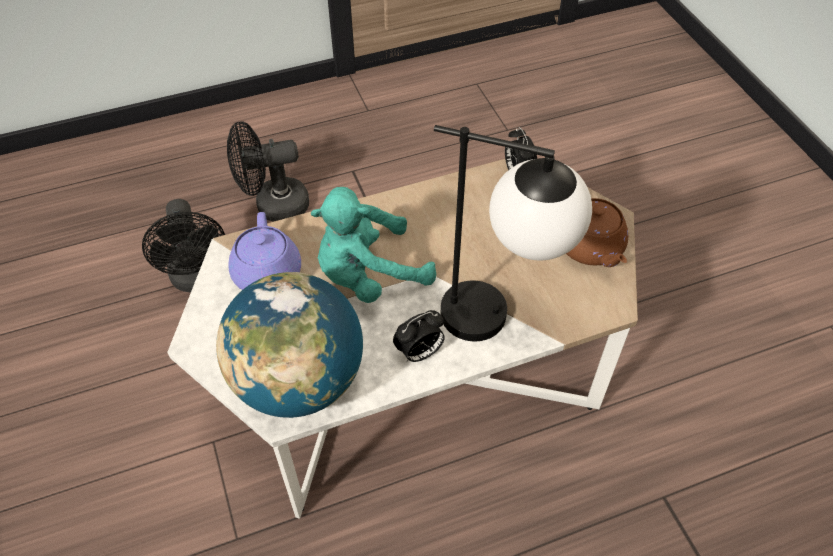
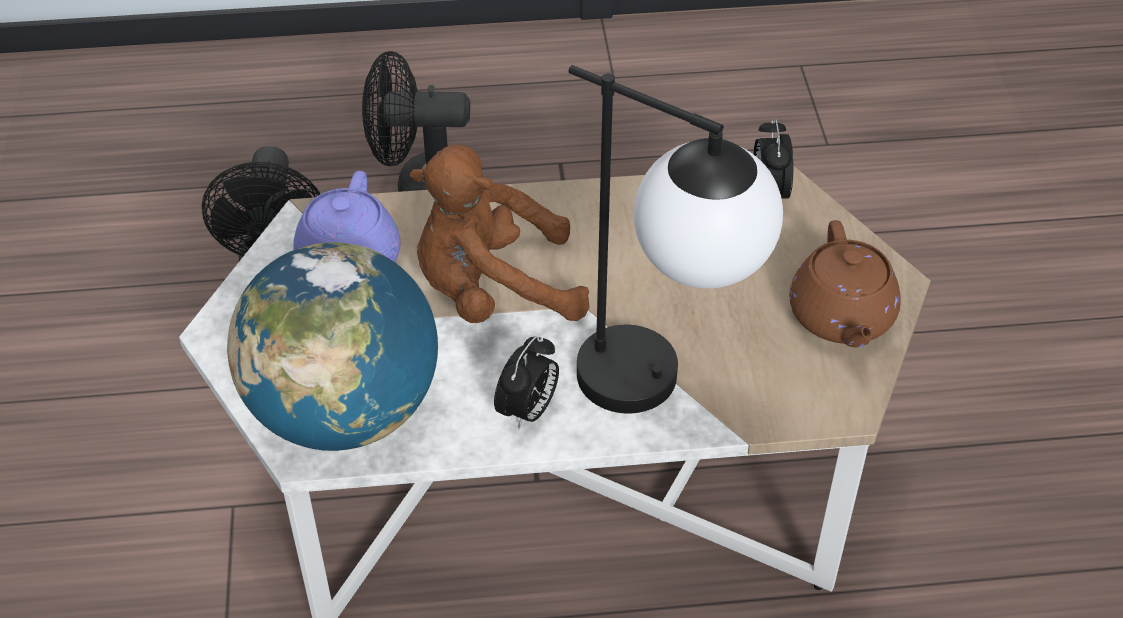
camera: 15 degrees right, 5 degrees down
(369, 275) = (493, 291): turquoise plush toy -> brown plush toy
(419, 353) = (528, 411): alarm clock -> alarm clock turned 45 degrees counterclockwise

